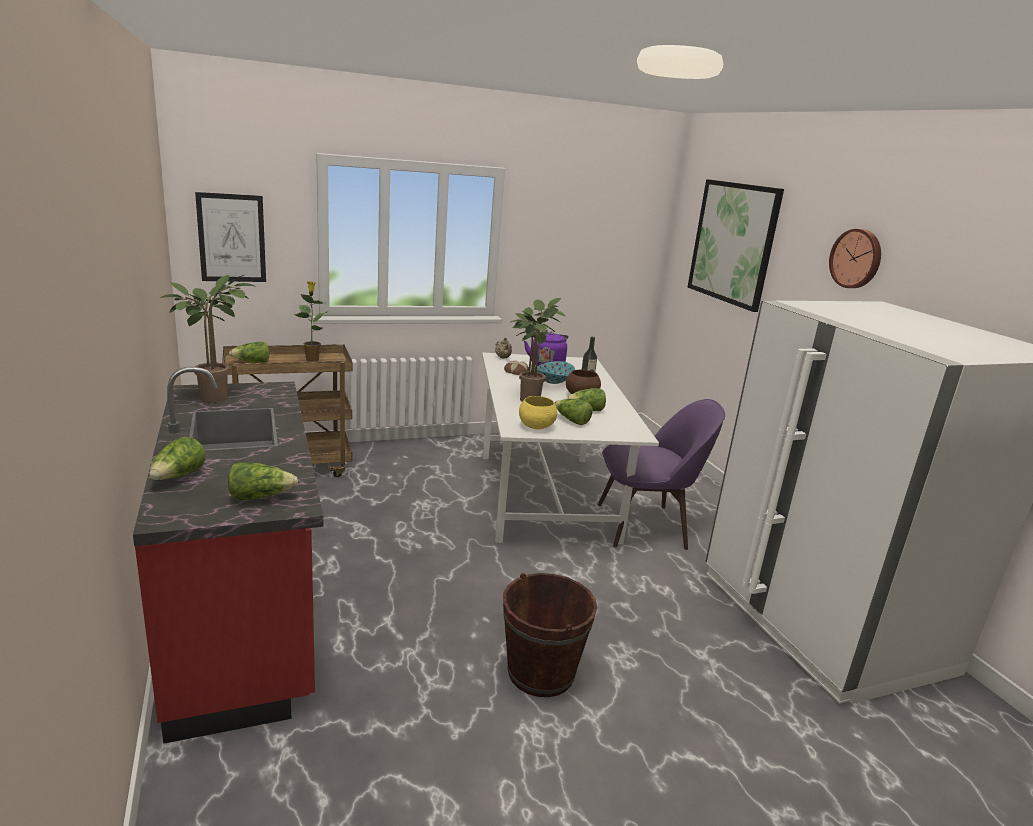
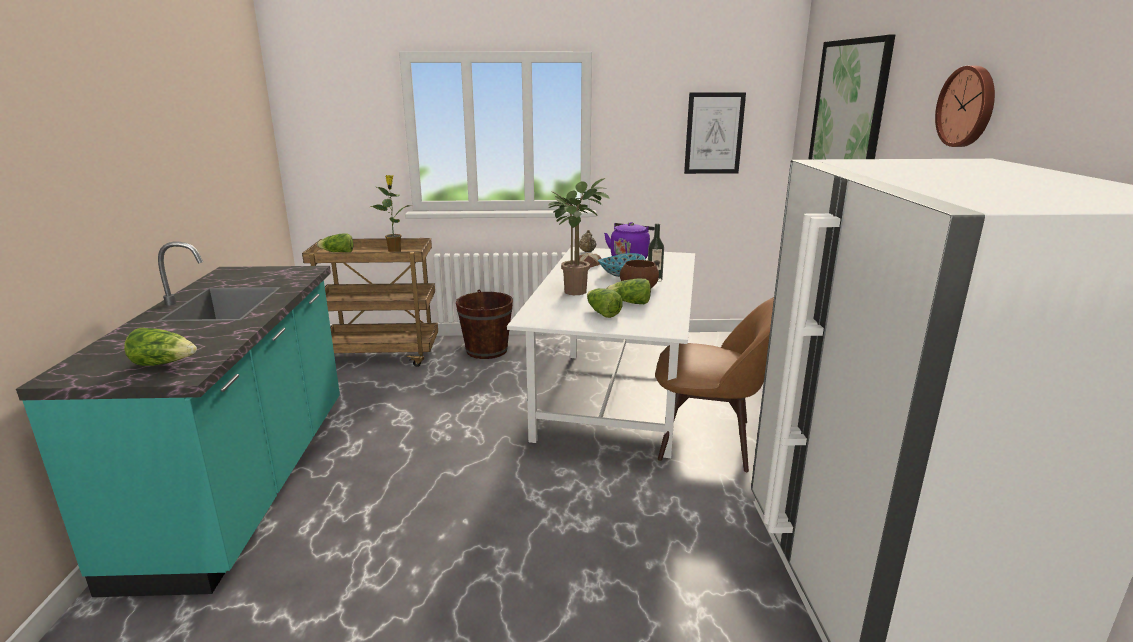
camera: 20 degrees right, 0 degrees up
(178, 477) = (120, 341): lettuce -> none
(217, 397) = (244, 276): potted plant -> none
(232, 238) = (328, 138): picture -> picture (714, 133)
(244, 613) = (247, 484): red counter -> turquoise counter
(535, 426) = (555, 317): yellow bowl -> none
(541, 672) = (486, 589): brown bucket -> brown bucket (487, 350)
(645, 526) = (710, 440): purple chair -> brown chair

